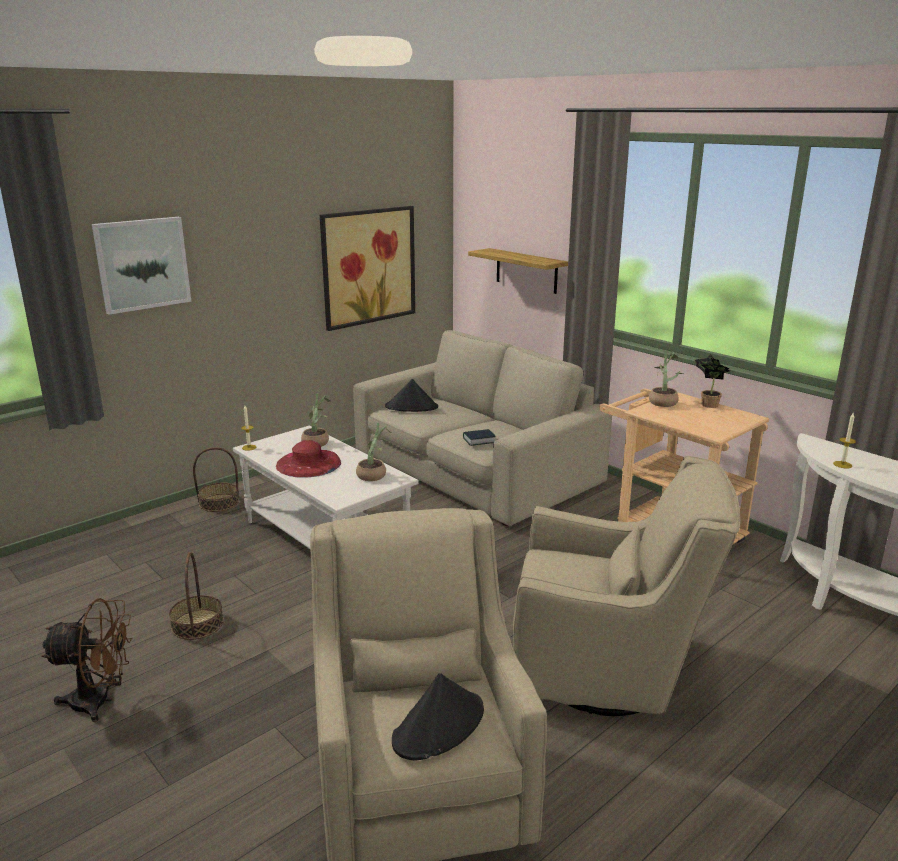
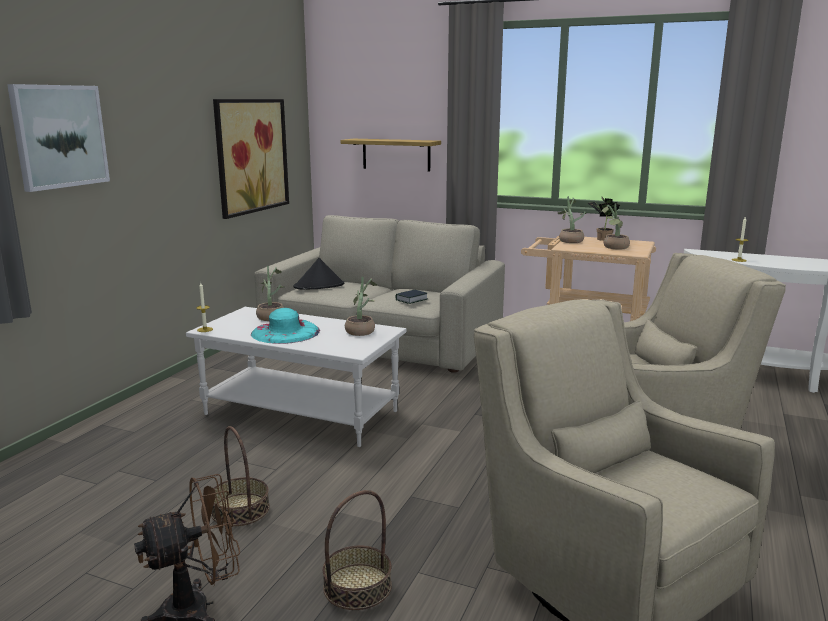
camera: 25 degrees left, 5 degrees down
(219, 503) = (152, 405): basket -> basket (357, 586)
(308, 463) = (285, 332): red hat -> turquoise hat
(439, 726) = (673, 485): black hat -> none
(700, 420) = (614, 247): none -> potted plant

